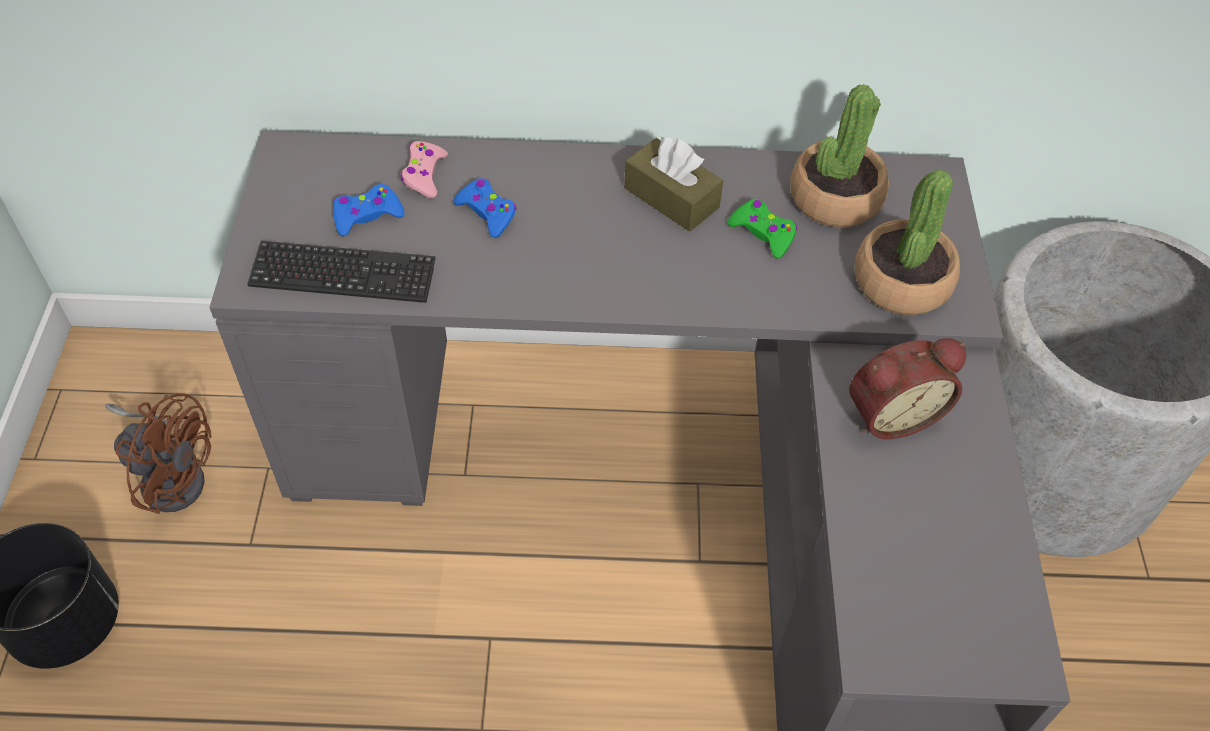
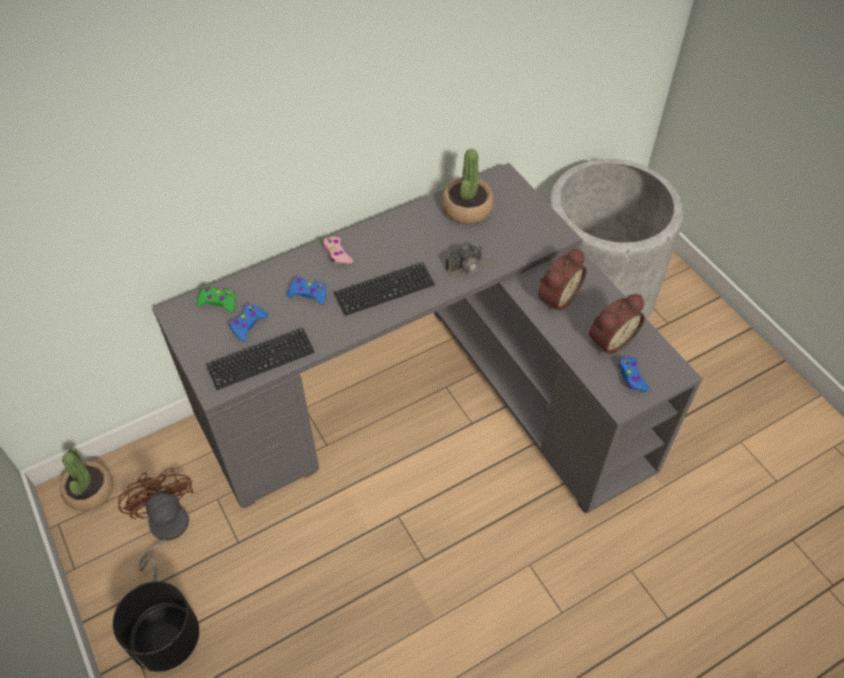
camera: 30 degrees left, 0 degrees up
(172, 475) = (165, 532): brown fan -> brown fan turned 105 degrees counterclockwise
(424, 175) = (260, 290): pink game controller -> pink game controller (337, 254)
(604, 262) = (384, 290): none -> keyboard
(671, 198) = (392, 244): brown tissue box -> none
(763, 233) = (447, 241): green game controller -> green game controller (218, 302)
(771, 289) = (470, 266): none -> camera
(901, 282) = (523, 234): potted plant -> potted plant (90, 491)
(930, 622) = (631, 377): none -> blue game controller
(936, 534) = (609, 339): none -> alarm clock

